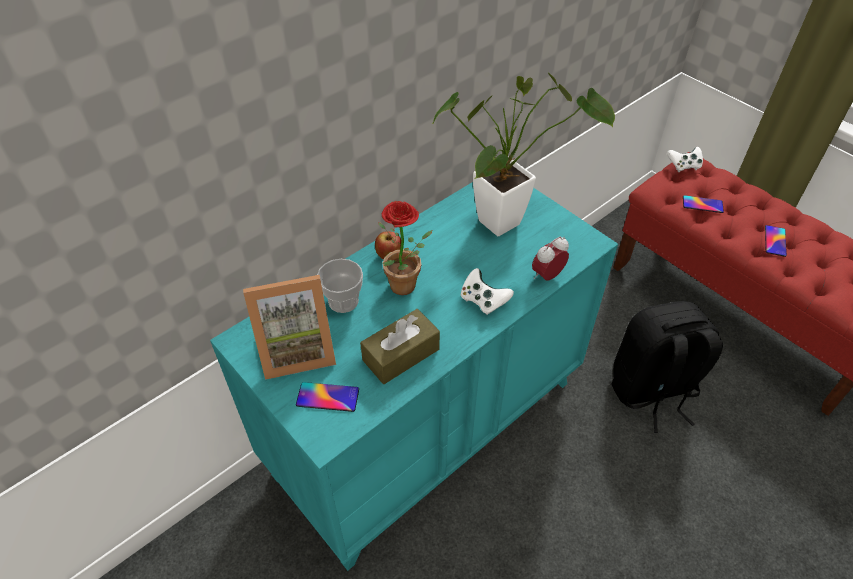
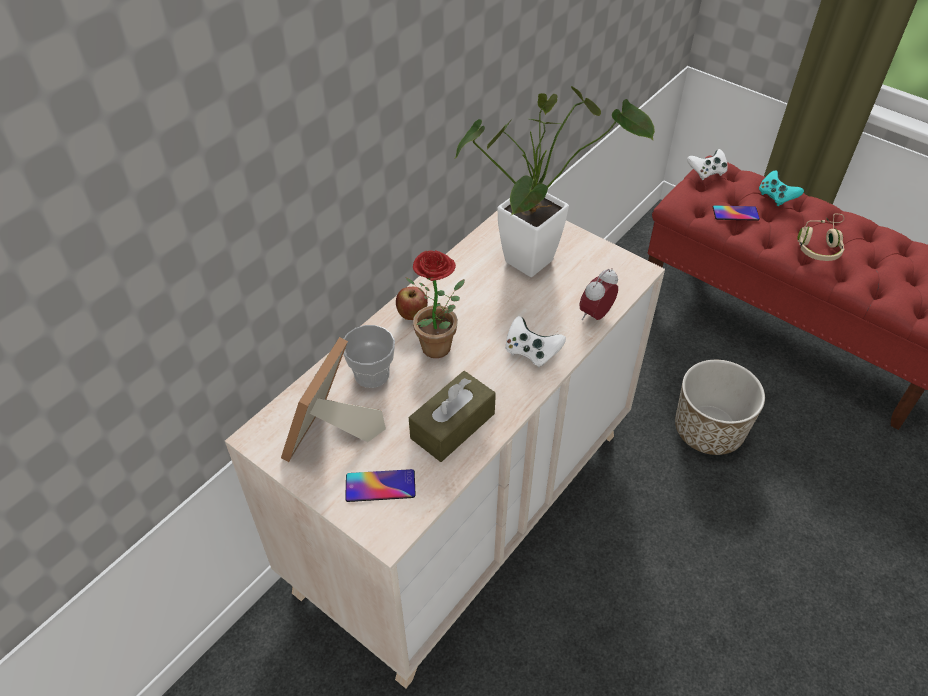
camera: 10 degrees left, 0 degrees up
(297, 350) = (331, 437): picture frame -> picture frame turned 135 degrees clockwise
(427, 426) = (464, 508): turquoise dresser -> beige dresser
(652, 391) = (708, 430): black backpack -> planter
(742, 194) = (776, 197): none -> turquoise game controller
(775, 241) = (820, 245): phone -> beige headphones

